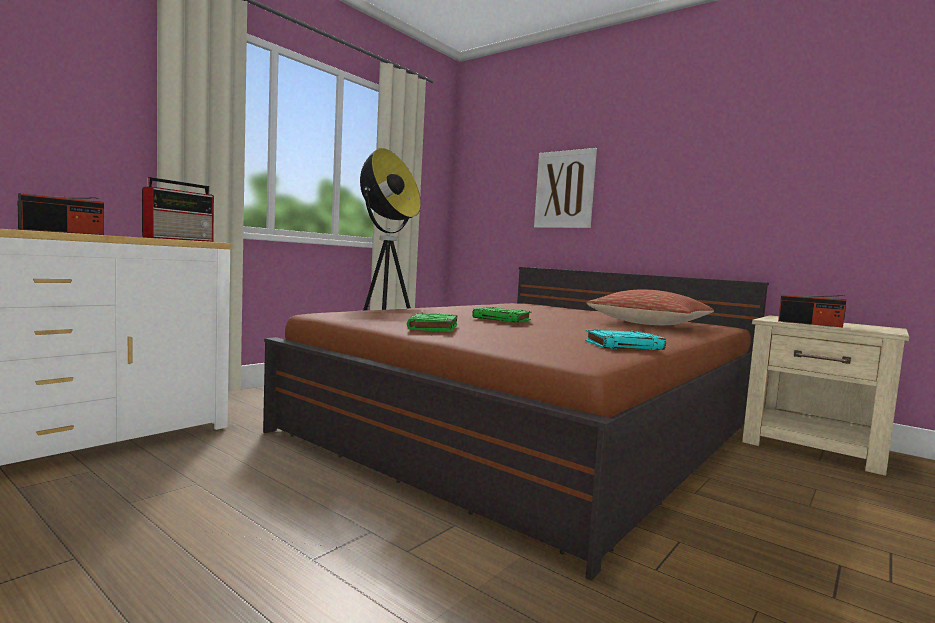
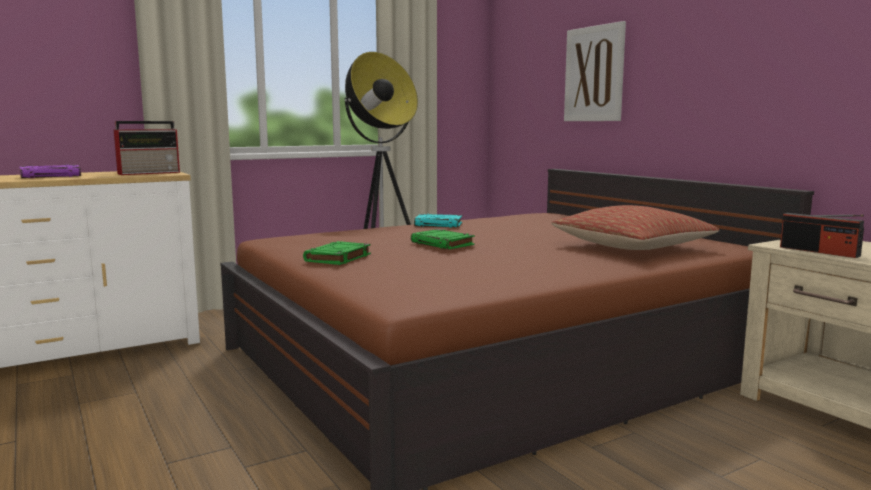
camera: 20 degrees right, 5 degrees up
(63, 232) = (51, 176): radio -> purple book
(624, 346) = (500, 283): turquoise book -> turquoise book (439, 224)

